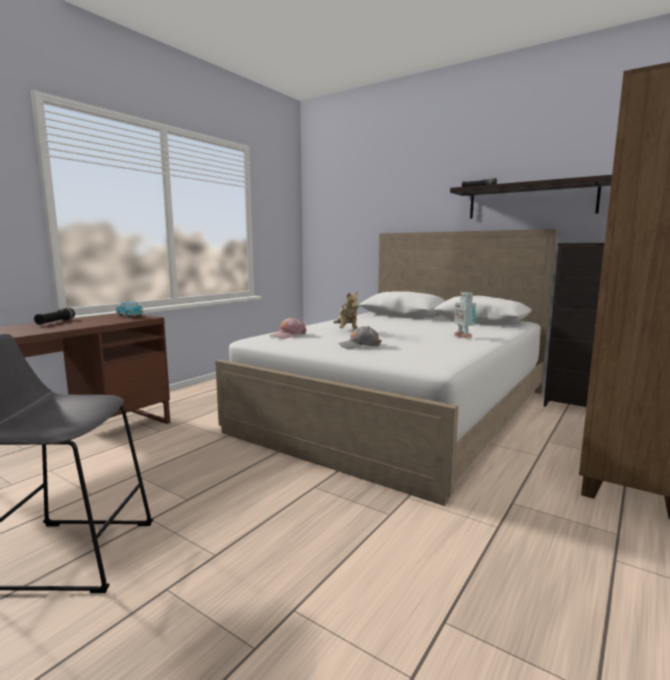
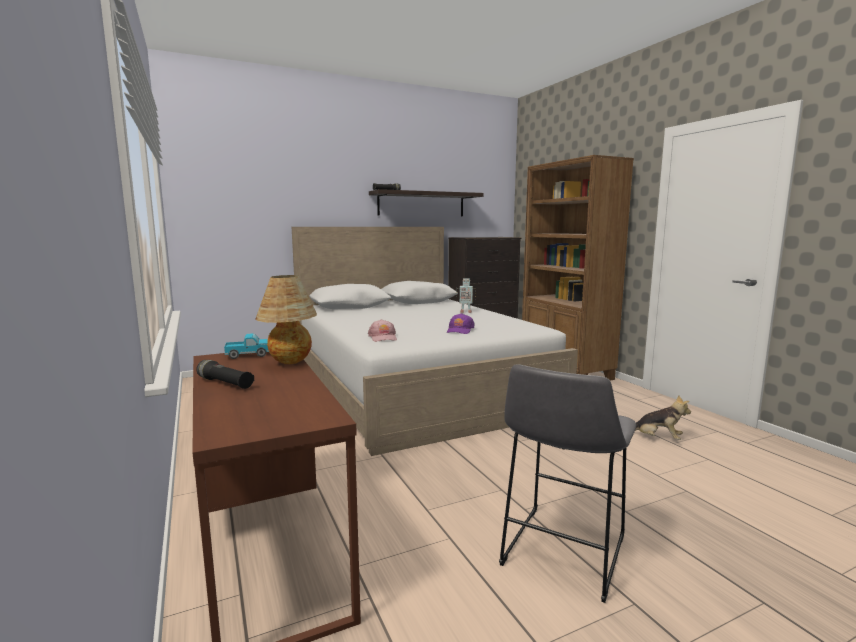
camera: 60 degrees left, 0 degrees up
(107, 322) = (289, 364): none -> table lamp
(347, 331) = (395, 325): plush toy -> plush toy (657, 439)
(359, 345) = (460, 330): grey cap -> purple cap

